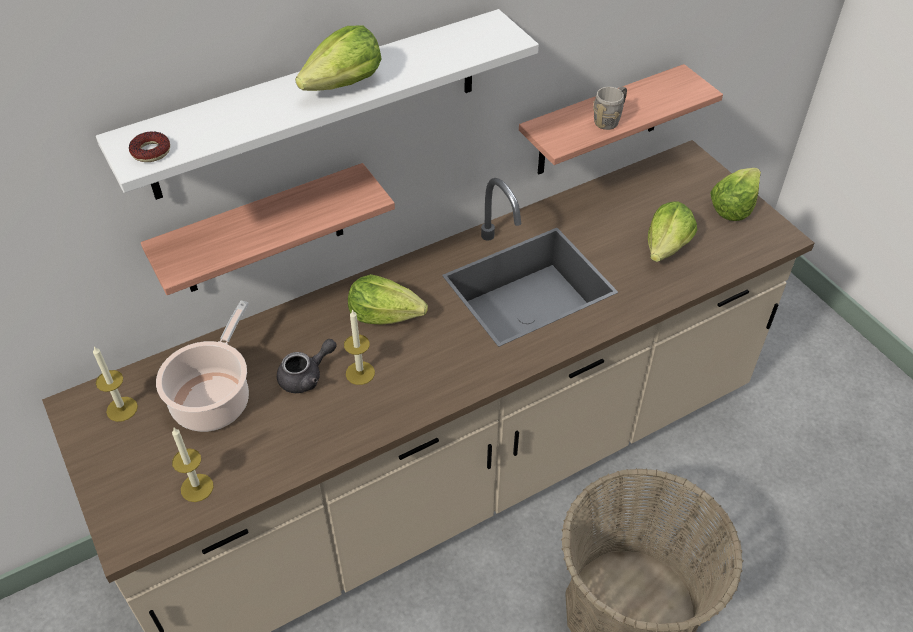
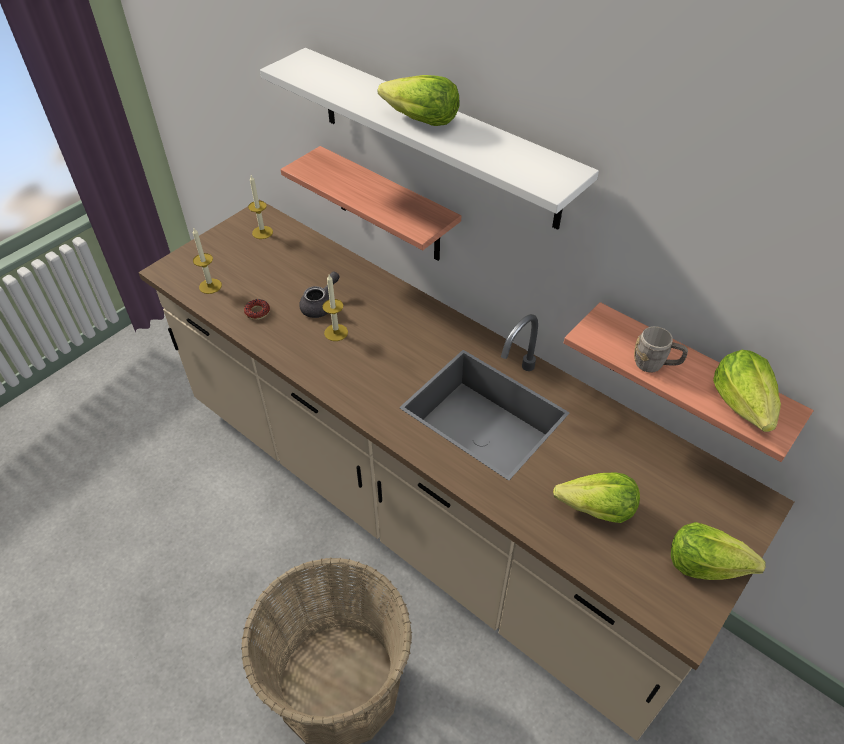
camera: 70 degrees right, 0 degrees up
(151, 151) = (296, 69): donut -> donut (257, 312)
(214, 398) = (285, 268): cooking pot -> none
(306, 376) = (321, 305): grey teapot -> grey teapot turned 90 degrees counterclockwise
(385, 314) = (401, 329): lettuce -> lettuce (743, 404)

